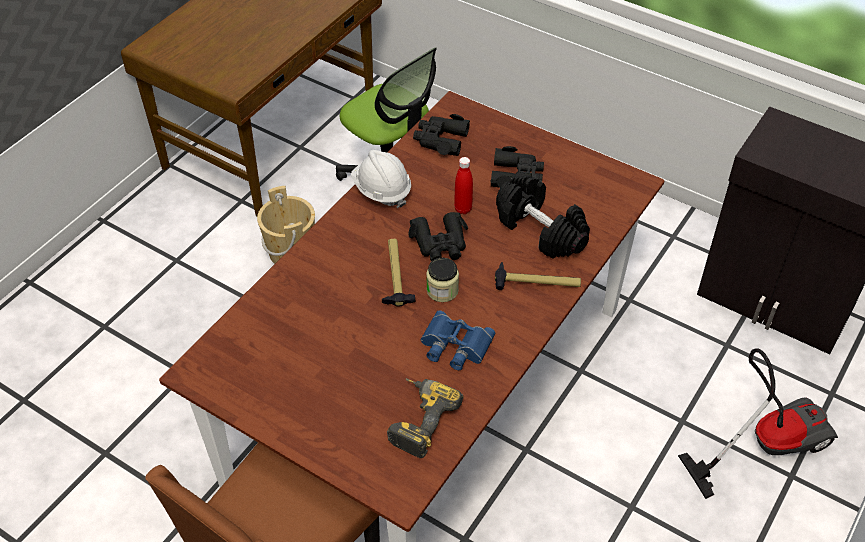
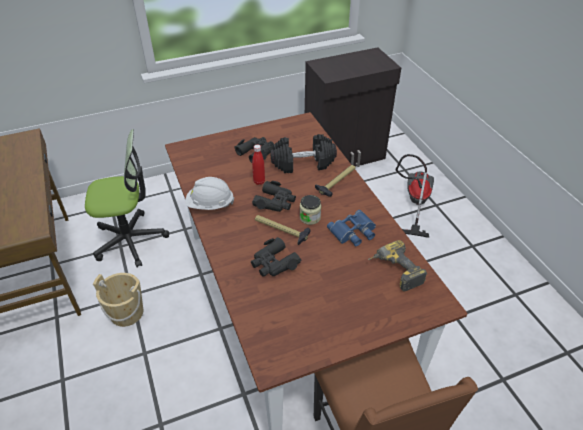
camera: 55 degrees left, 5 degrees down
(440, 140) = (198, 165): black binoculars -> black binoculars (274, 263)

